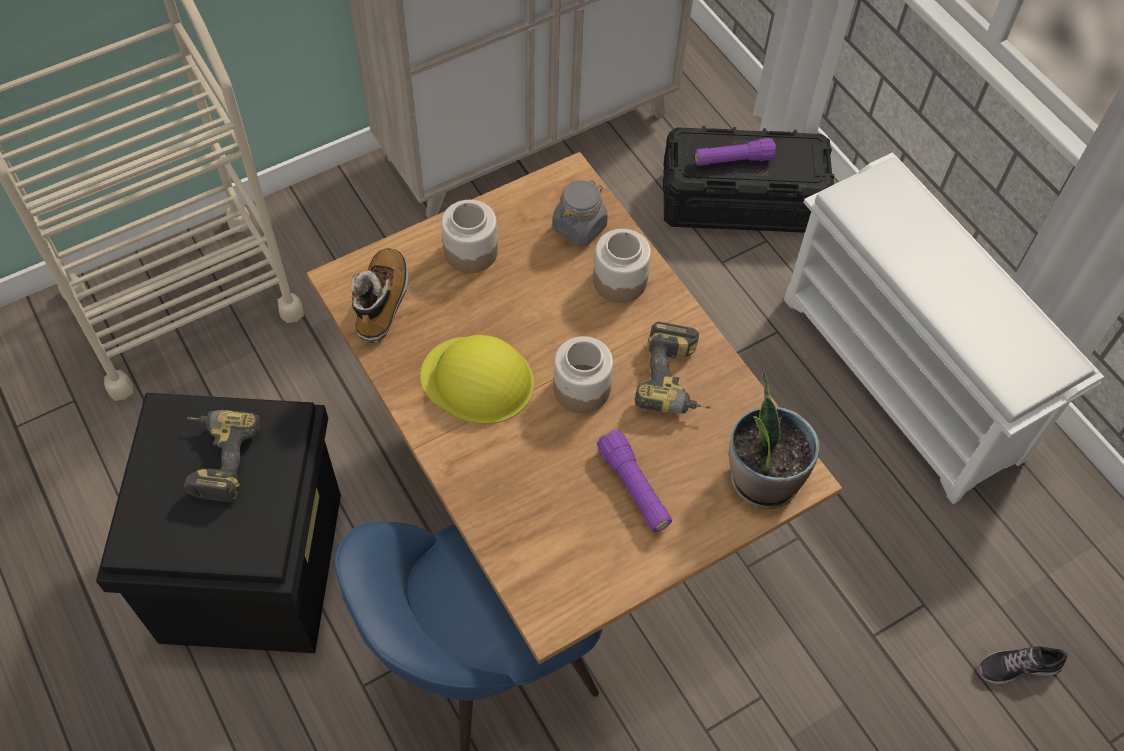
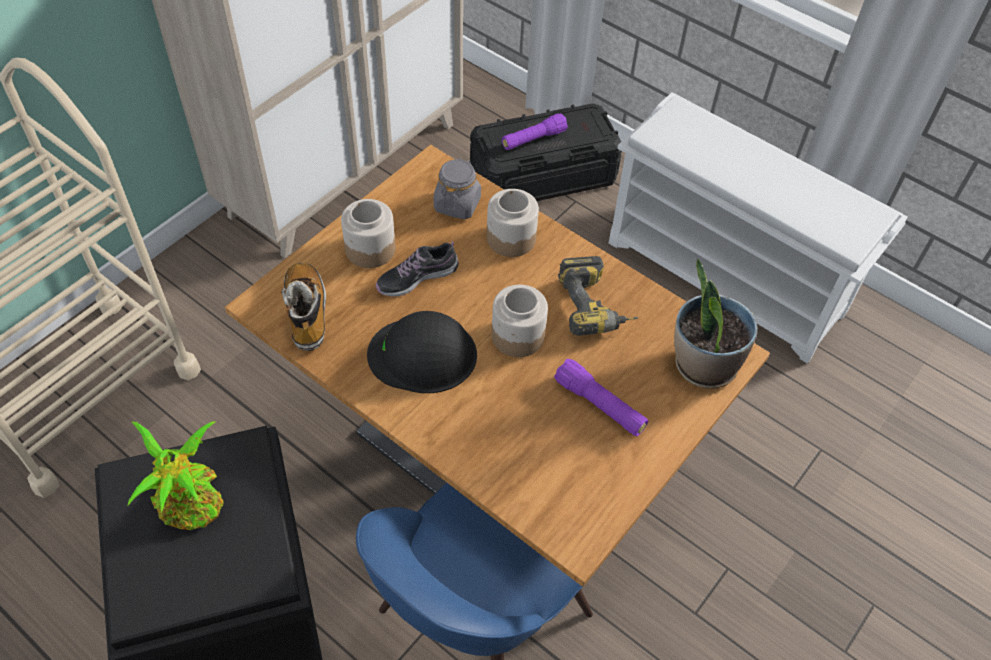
camera: 20 degrees left, 5 degrees down
(216, 459) = (192, 504): power drill -> potted plant
(478, 380) = (423, 354): yellow hard hat -> black hard hat
(1017, 667) = (912, 475): shoe -> shoe (417, 277)

